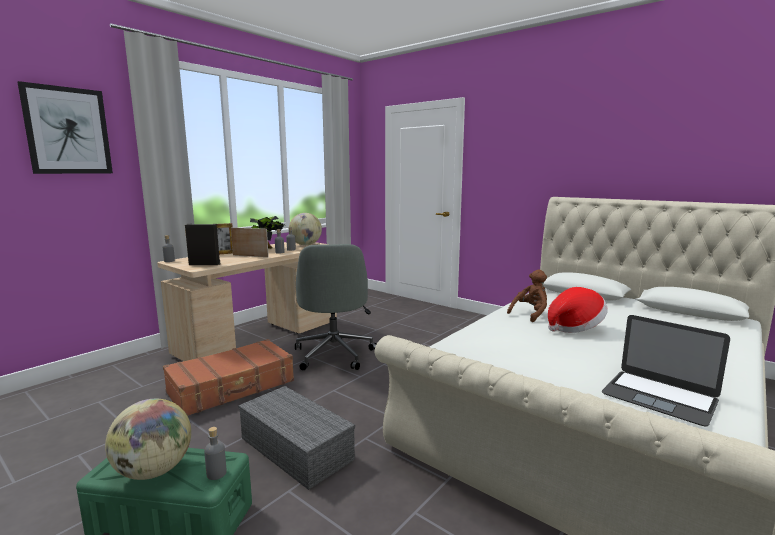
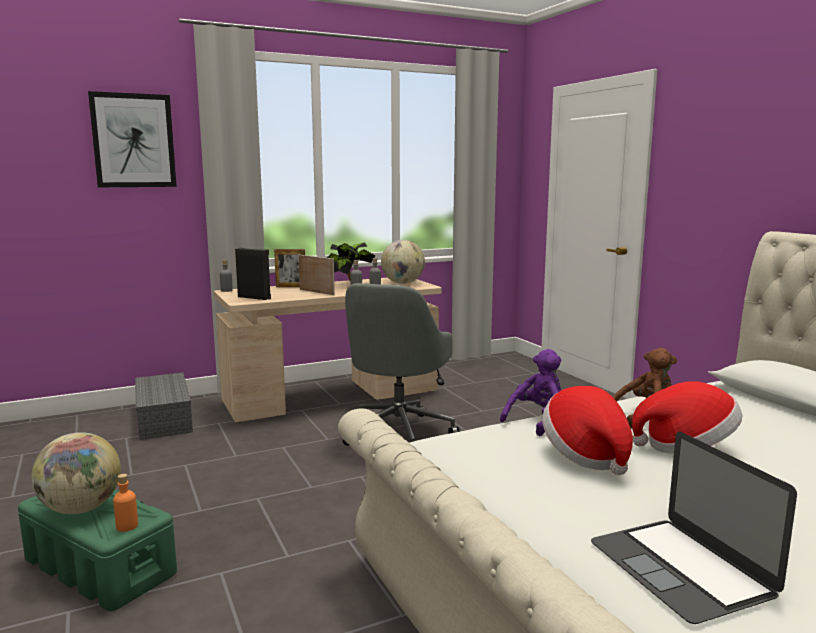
camera: 25 degrees right, 0 degrees up
(216, 473) = (127, 526): grey bottle -> orange bottle
(232, 387) = (255, 449): brown suitcase -> none
(298, 448) = (266, 532): grey storage box -> grey storage box (165, 419)
(478, 326) = (537, 421): none -> purple plush toy
(533, 342) = (586, 455): none -> hat

